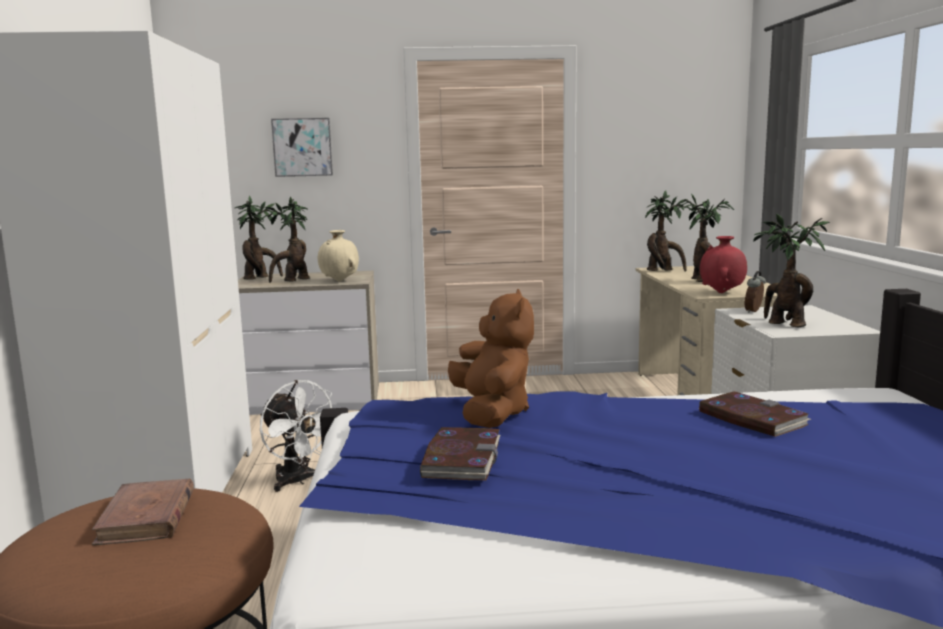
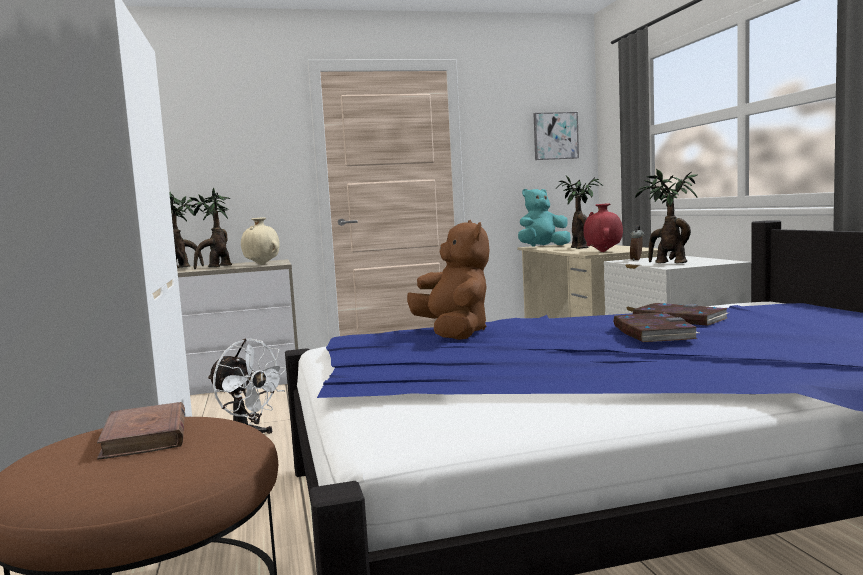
camera: 10 degrees left, 5 degrees down
(302, 147) = (217, 148): picture -> picture (555, 136)
(461, 458) = (451, 356): book -> book (652, 332)
(663, 271) = (542, 247): potted plant -> turquoise plush toy

